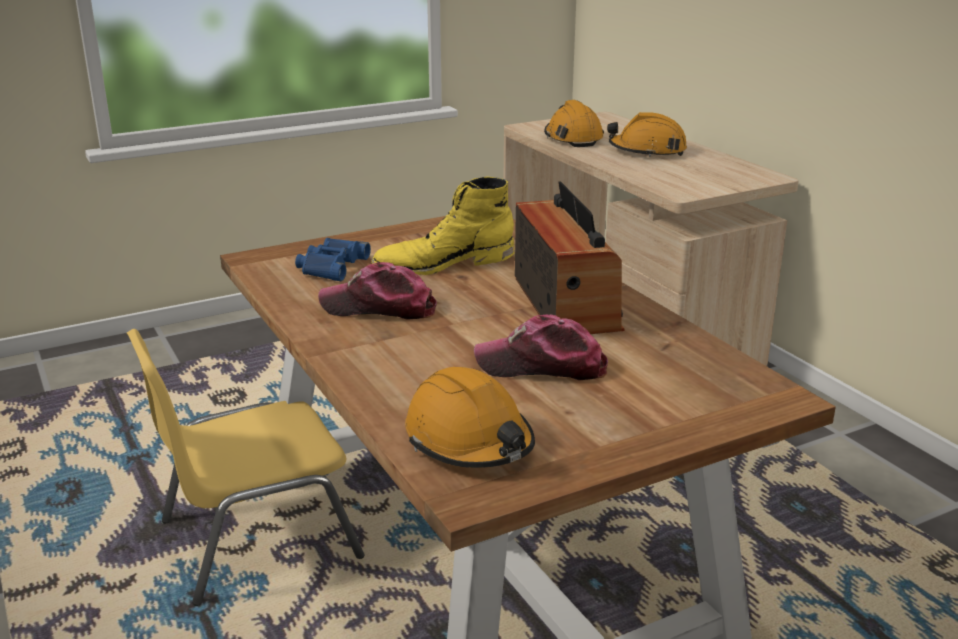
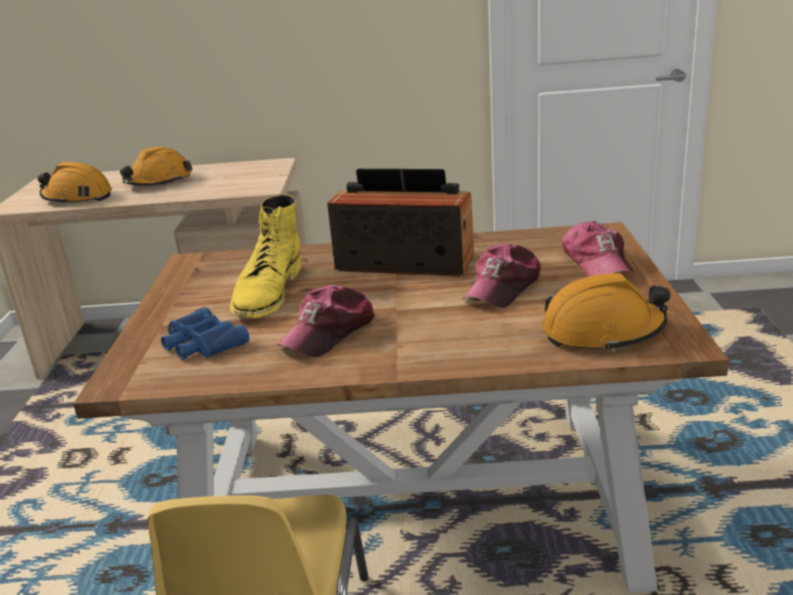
camera: 60 degrees left, 0 degrees up
(666, 409) = (597, 263): none -> cap

